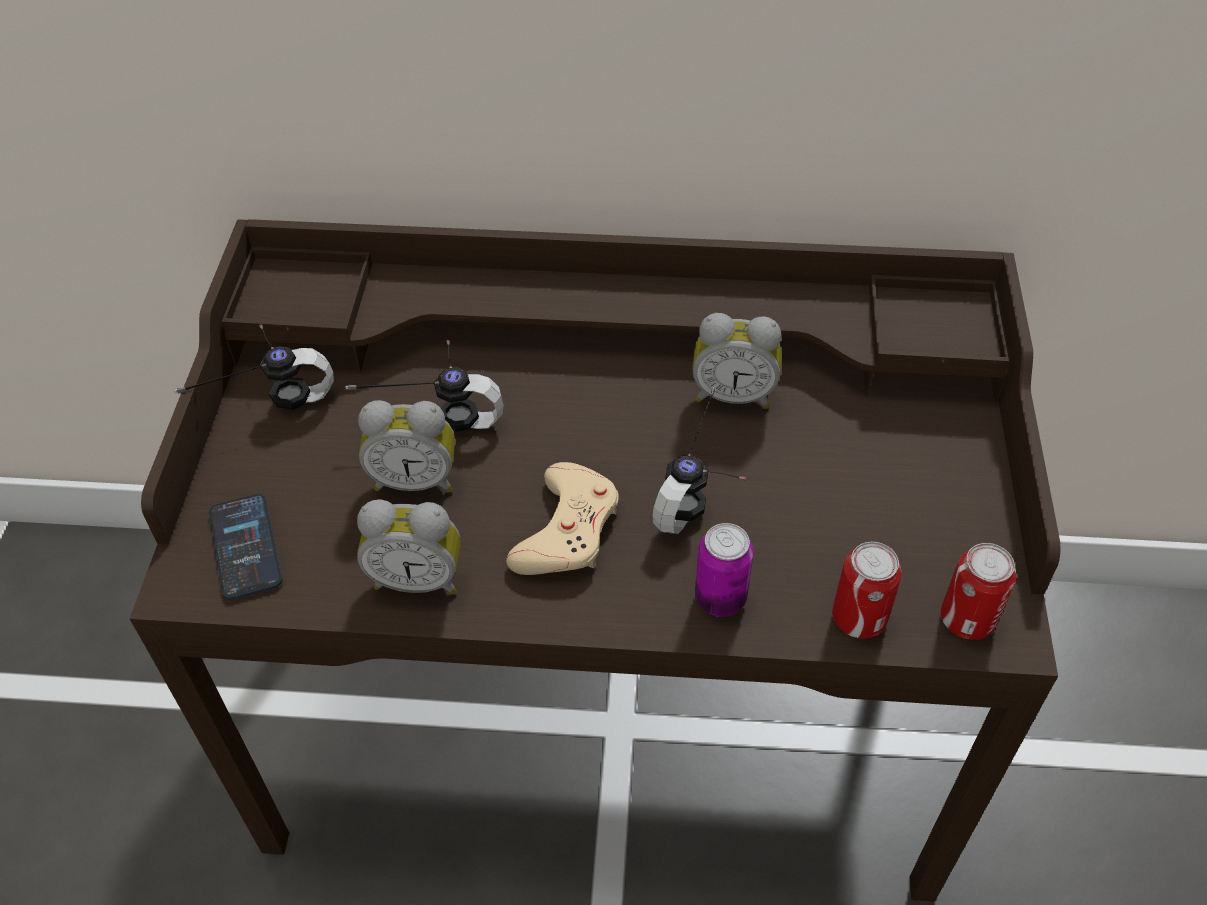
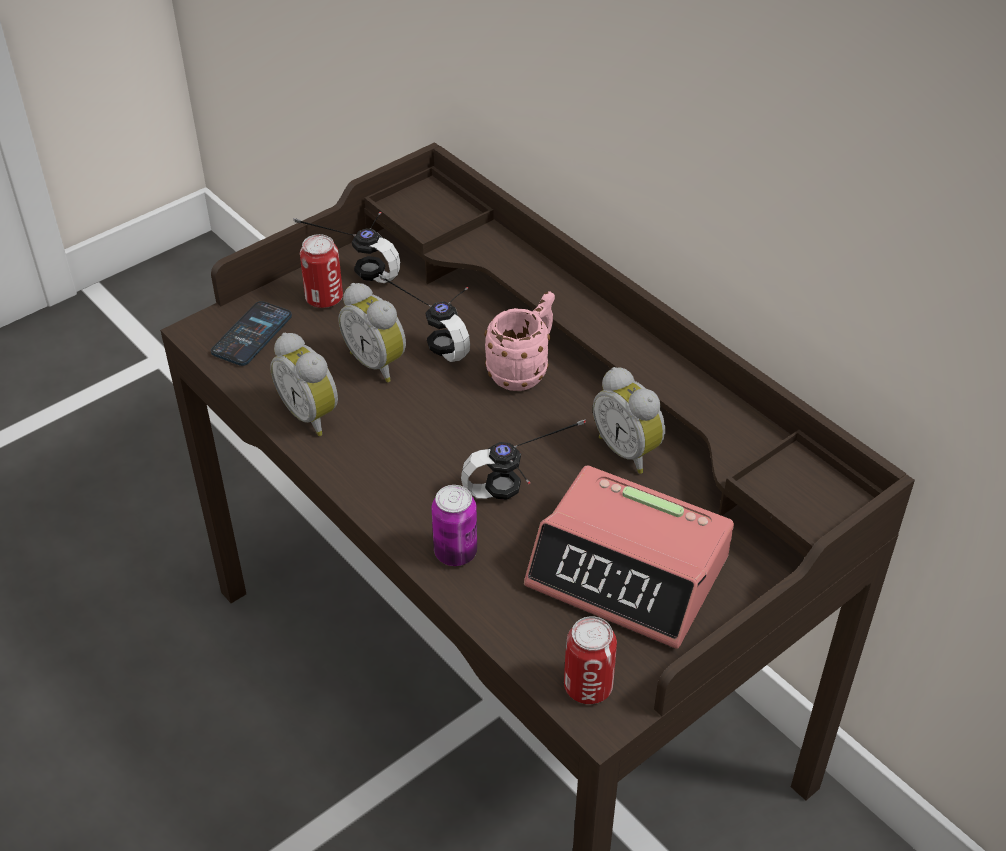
camera: 45 degrees right, 5 degrees down
(557, 389) = (524, 370): none -> pink mug
(567, 530) = (422, 450): beige game controller -> none
(859, 618) = (521, 629): can -> can (324, 298)
(868, 497) = (629, 572): none -> alarm clock

